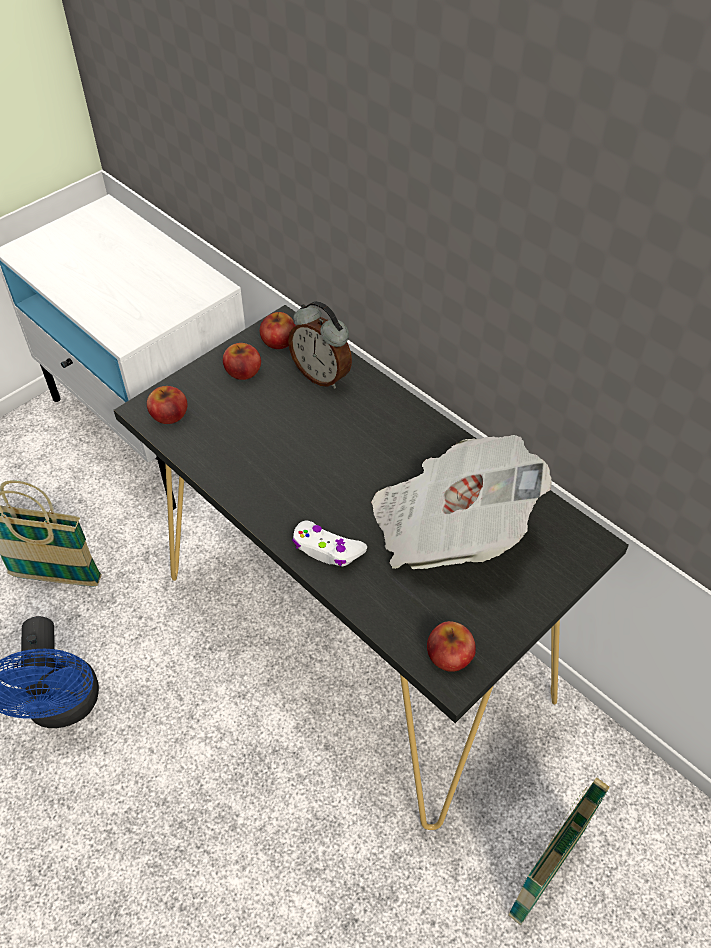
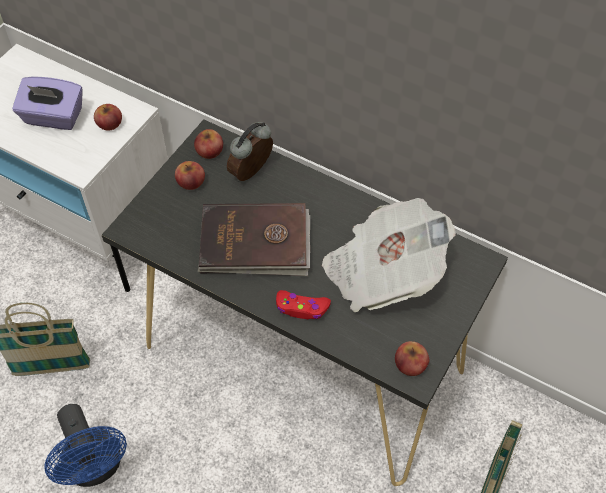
camera: 15 degrees left, 5 degrees up
(117, 276) = (53, 117): none -> purple tissue box
(169, 414) = (147, 229): apple -> apple (109, 123)
(295, 457) = (255, 243): none -> brown book
(322, 375) = (252, 173): alarm clock -> alarm clock turned 105 degrees clockwise
(327, 549) = (302, 308): white game controller -> red game controller

